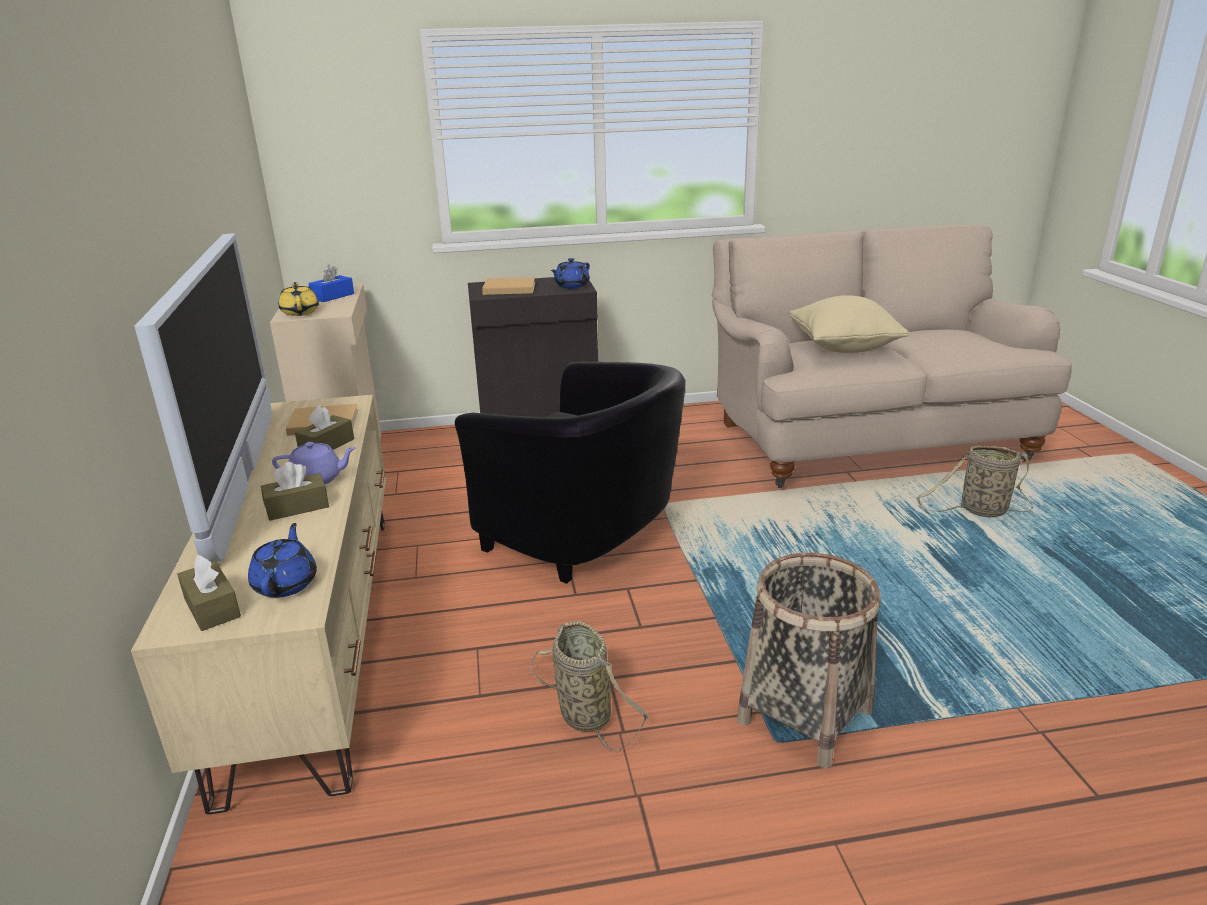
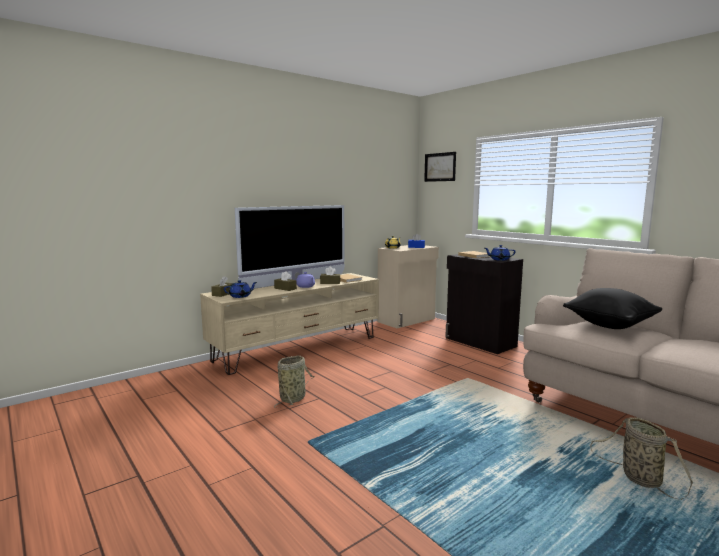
camera: 60 degrees right, 15 degrees down
(323, 97) = (440, 167): none -> picture
(586, 538) = (413, 370): black armchair -> none
(805, 716) = (332, 446): basket -> none
(843, 348) = (609, 325): beige pillow -> black pillow

